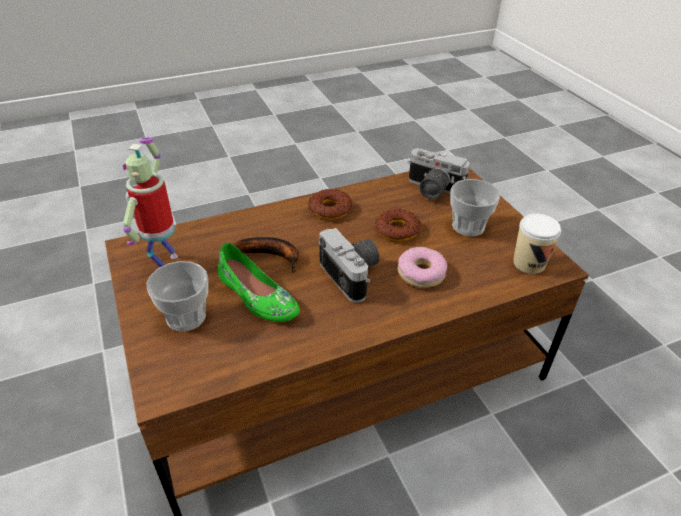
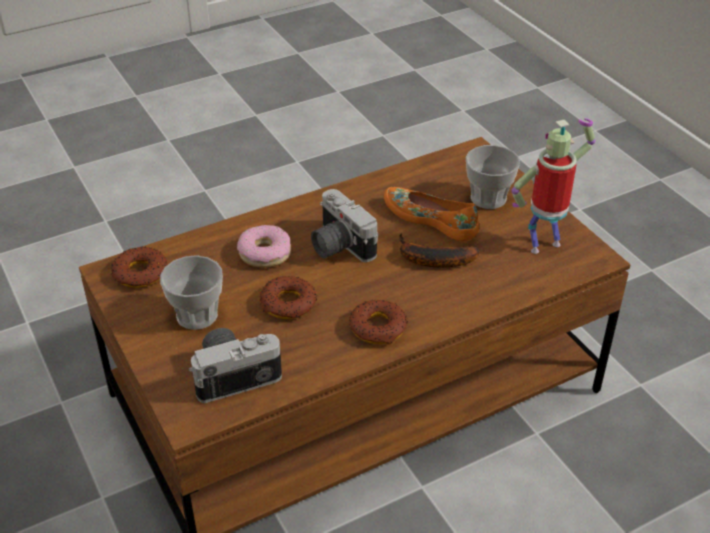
camera: 175 degrees right, 0 degrees up
(165, 262) = (543, 244): toy robot -> toy robot turned 120 degrees counterclockwise
(257, 297) = (431, 219): green shoe -> orange shoe
(431, 190) = (235, 373): camera -> camera turned 45 degrees counterclockwise
(529, 263) = (140, 273): cup -> donut

